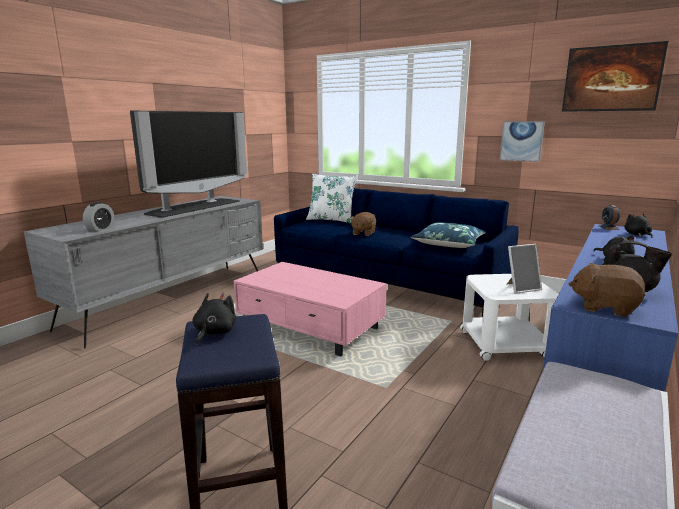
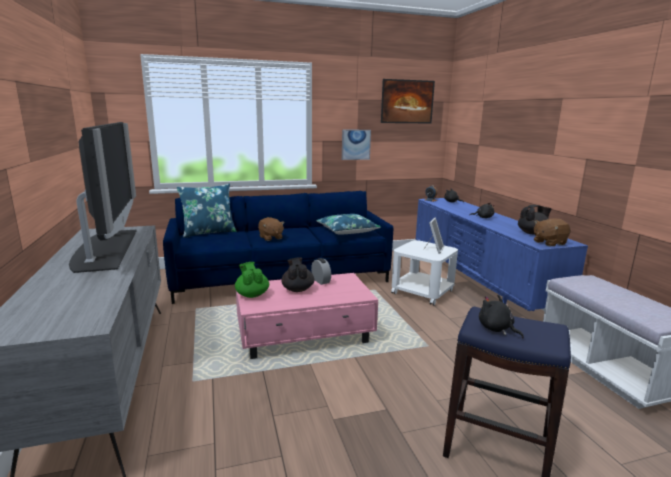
camera: 50 degrees left, 0 degrees up
(100, 229) = (91, 304): alarm clock -> alarm clock (321, 281)
(271, 271) = (252, 294): none -> green teapot
(308, 279) = (297, 289): none -> black teapot
(331, 220) = (208, 232): white pillow -> blue pillow

